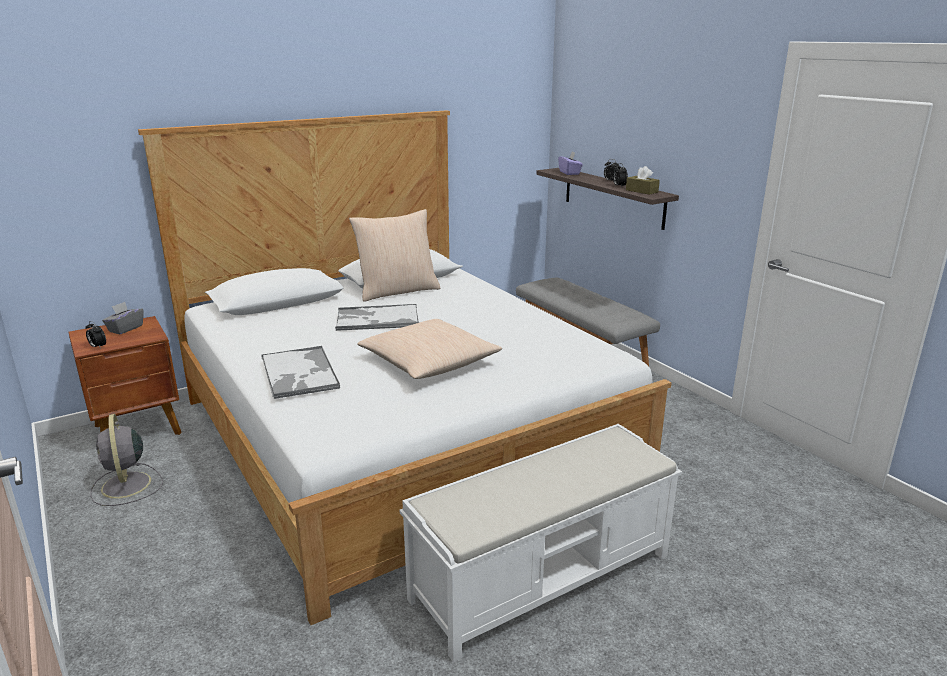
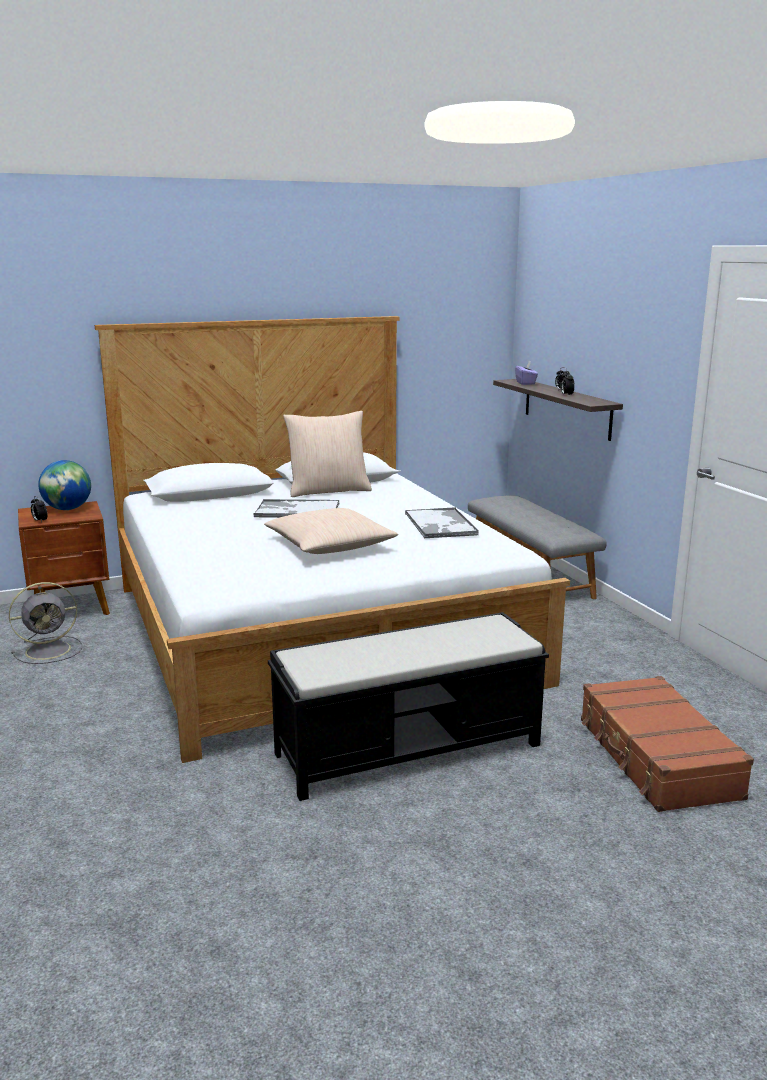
camera: 10 degrees right, 5 degrees down
(125, 329) = (68, 509): grey tissue box -> globe
(126, 486) = (50, 650): grey fan -> grey fan turned 105 degrees counterclockwise
(299, 373) = (206, 545): tray -> tray (440, 524)
(544, 576) = (410, 749): white bench -> black bench
(641, 191) = (586, 399): brown tissue box -> none
(779, 558) = (656, 758): none -> brown suitcase

